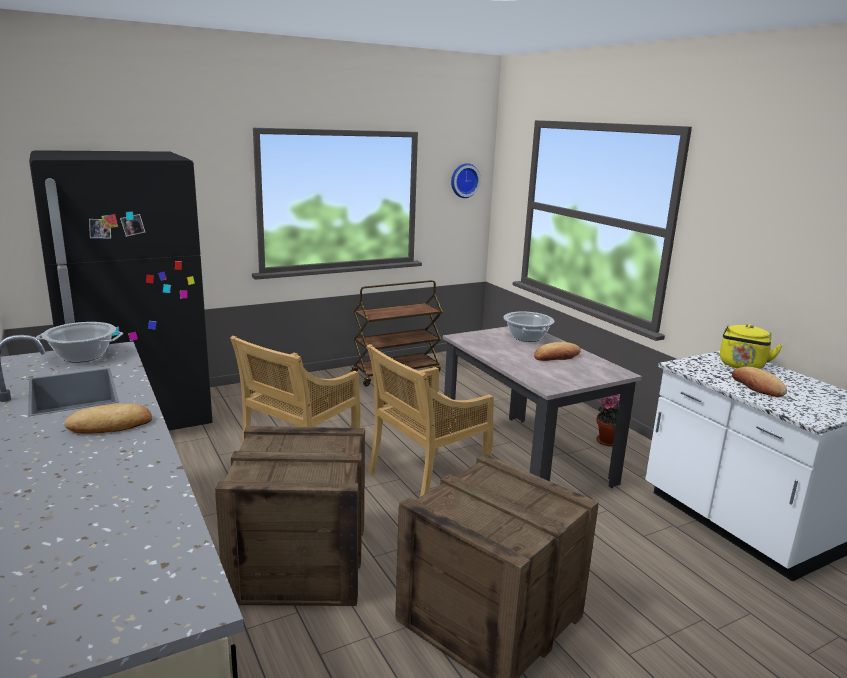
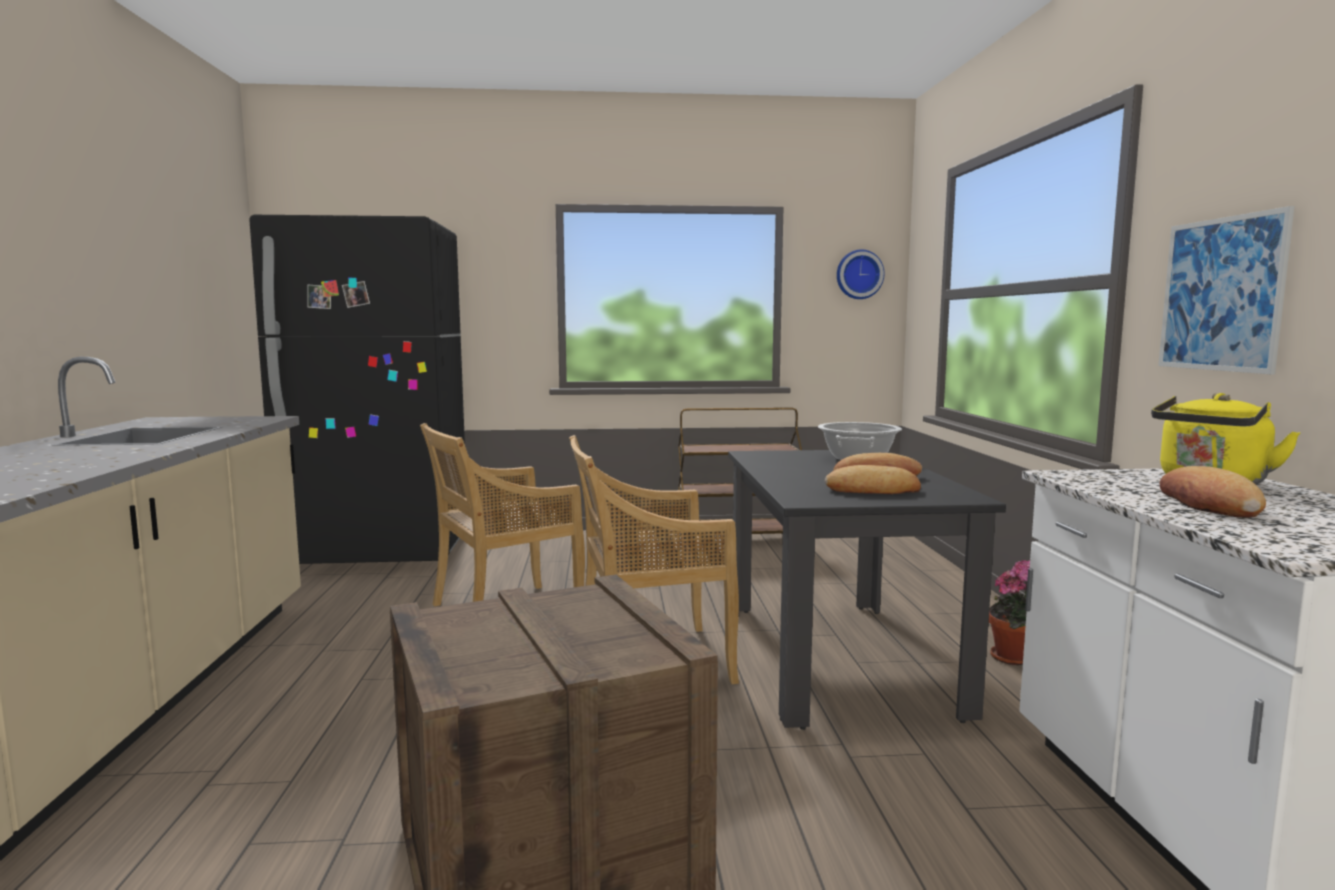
camera: 25 degrees right, 10 degrees down
(83, 356) = (221, 420): cooking pot -> none
(110, 425) = (100, 454): bread -> bread (873, 490)
(299, 563) = (366, 723): crate -> none
(525, 458) = (836, 658): beige dining table -> black dining table
(734, 259) = (1221, 294): none -> picture

